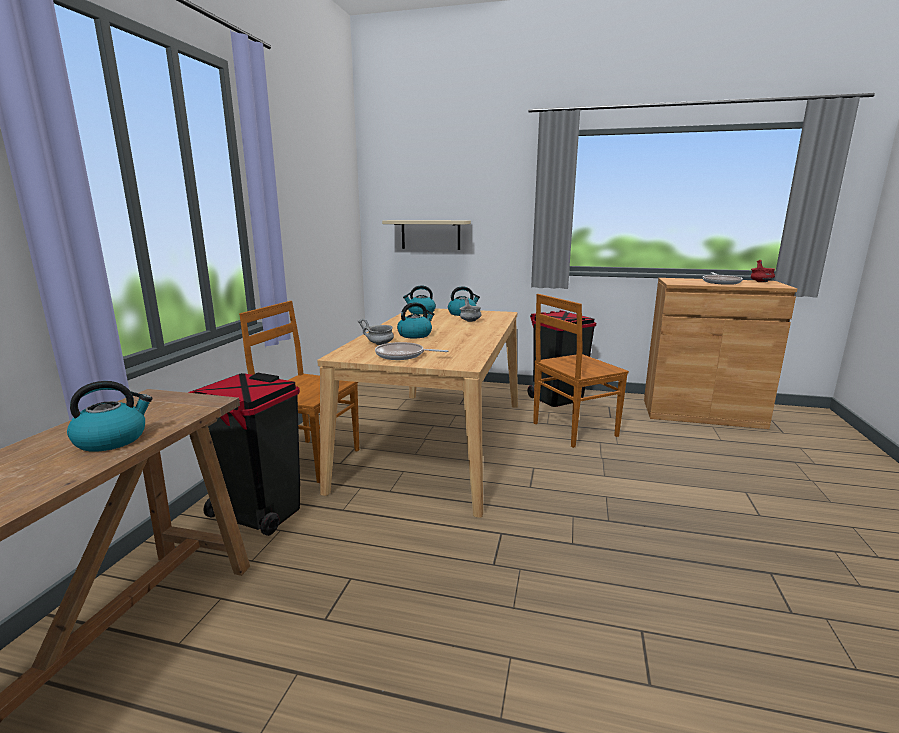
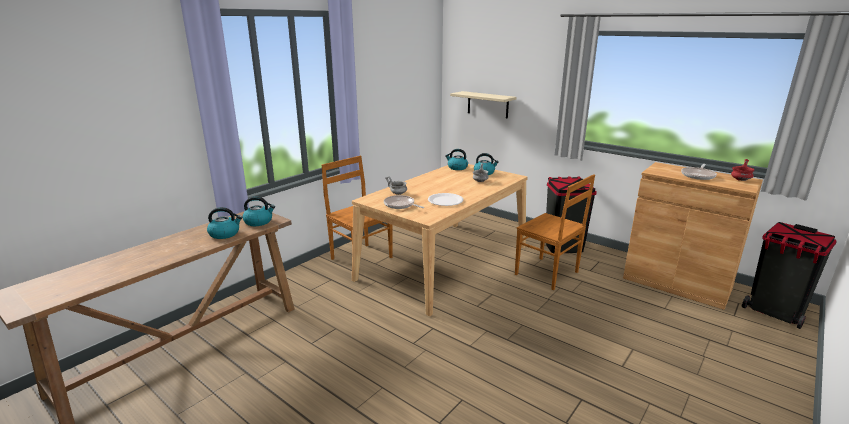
camera: 25 degrees right, 5 degrees up
(258, 514) = (314, 283): black trash can -> black trash can (774, 312)
(415, 335) = (428, 189): kettle -> kettle (259, 222)
(458, 343) = (445, 200): none -> white plate
(572, 430) = (548, 274): brown chair -> brown chair turned 135 degrees counterclockwise

